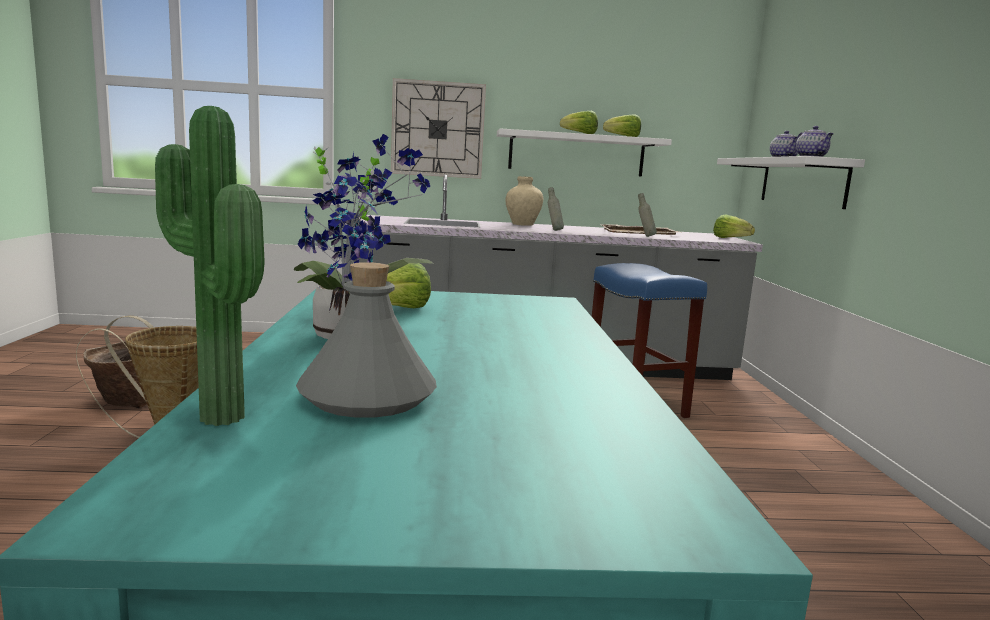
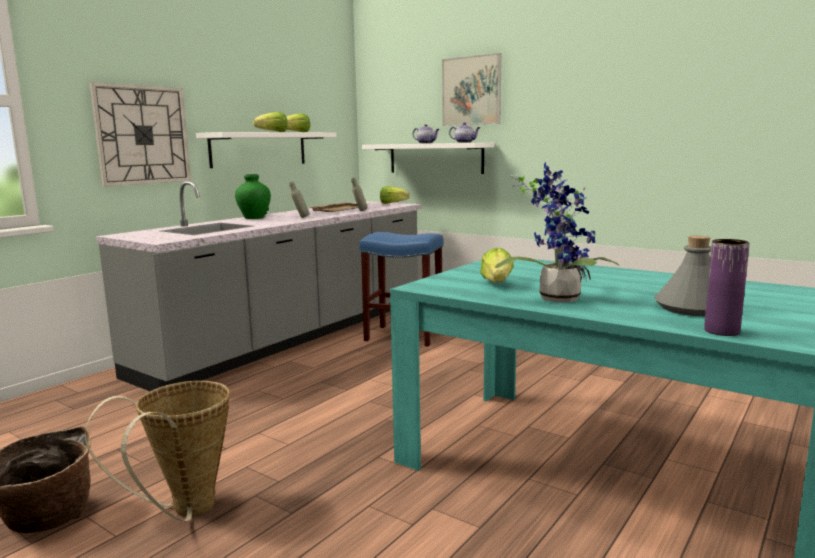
camera: 50 degrees left, 0 degrees up
(214, 419) = (721, 331): potted plant -> purple vase
(522, 224) = (254, 218): beige vase -> green vase
(854, 77) = (471, 90): none -> picture

